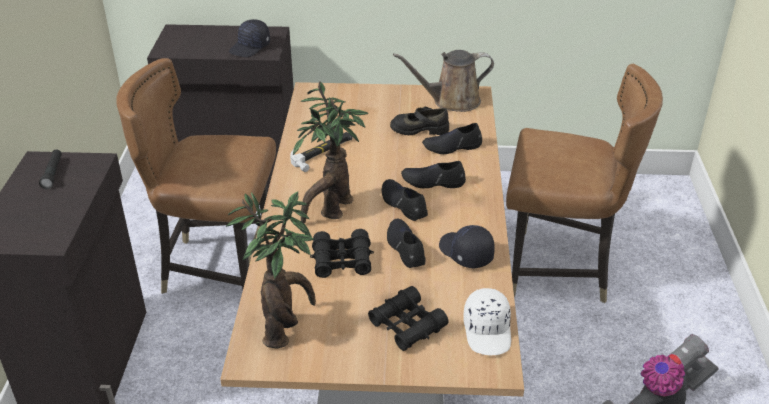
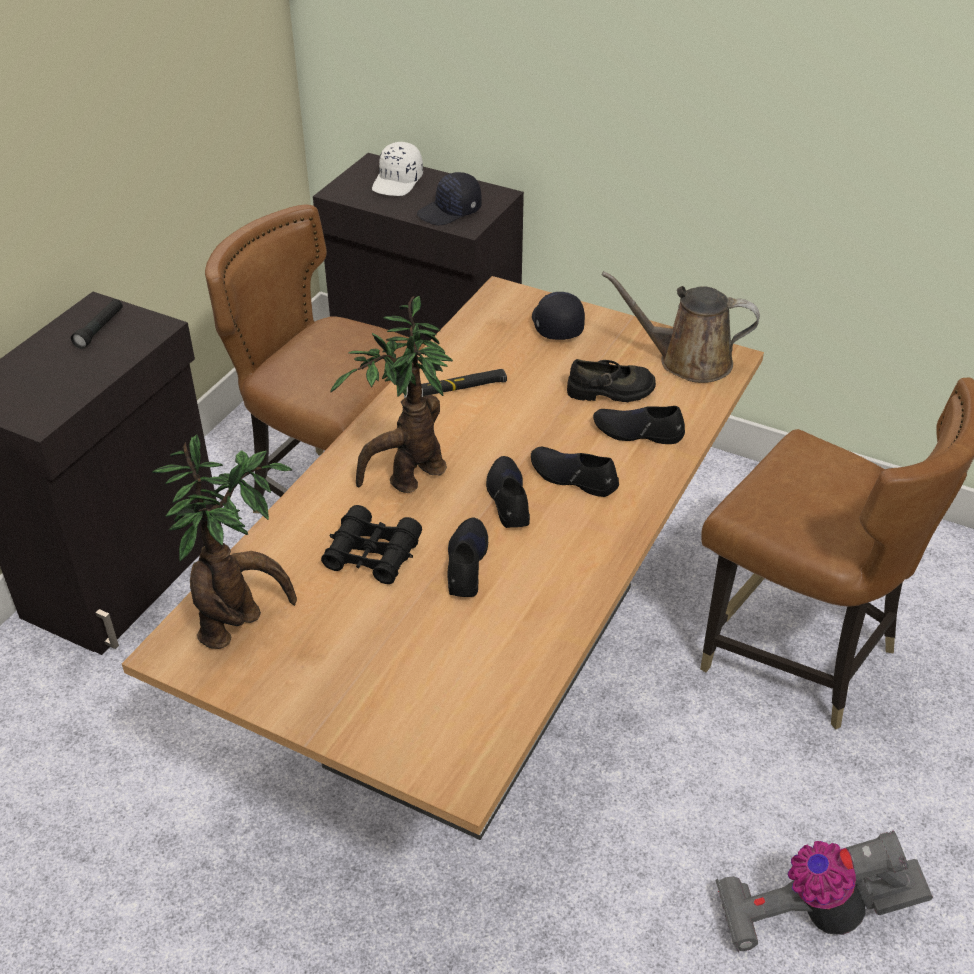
camera: 25 degrees right, 5 degrees up
(407, 325) = (390, 676): black binoculars -> none
(419, 129) = (611, 391): black shoe -> black shoe turned 150 degrees clockwise
(465, 253) = (541, 598): black cap -> black cap (555, 324)
(488, 331) = (490, 723): white cap -> white cap (398, 182)

